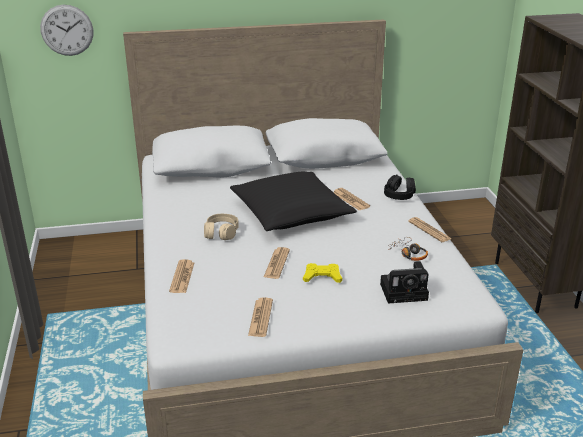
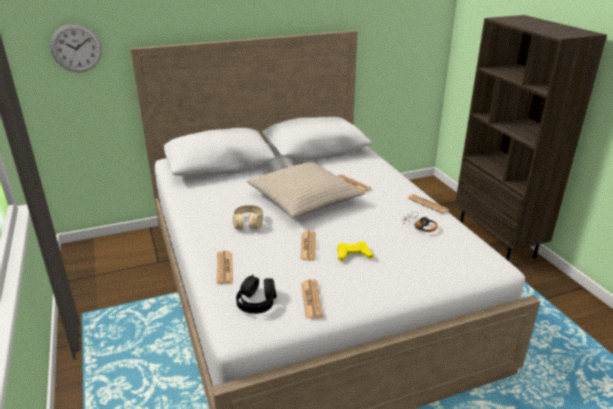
camera: 10 degrees left, 0 degrees up
(291, 212) = (304, 199): black pillow -> beige pillow
(399, 195) = (391, 176): black headphones -> black headphones (257, 302)
(405, 291) = (431, 260): camera -> none

